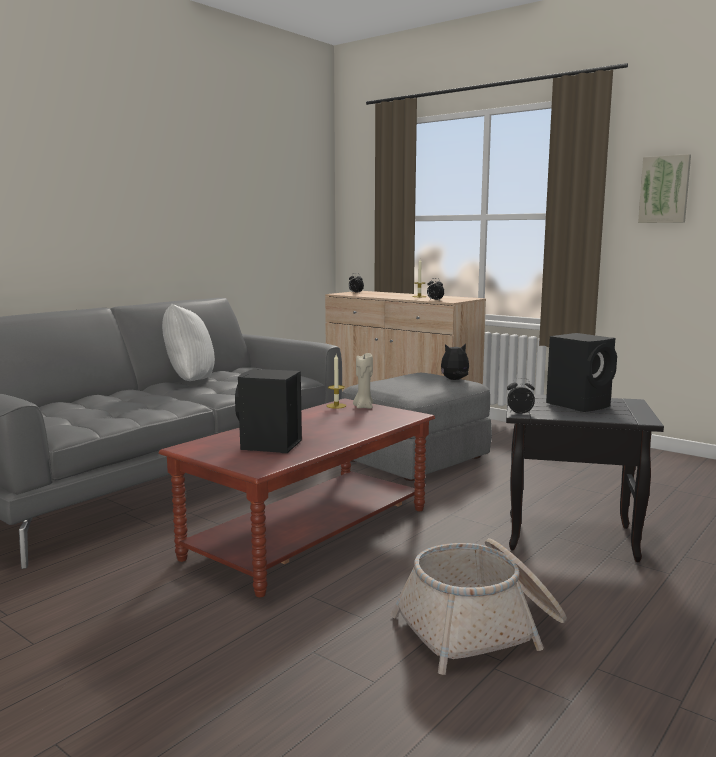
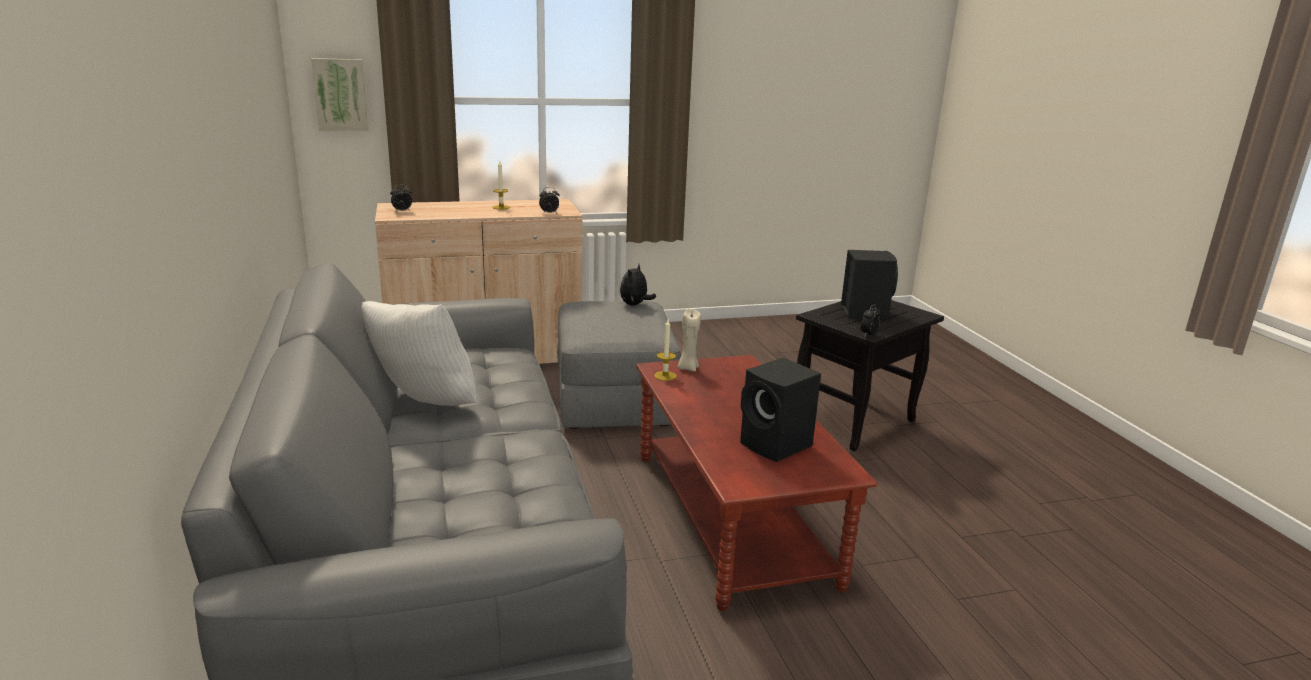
camera: 55 degrees left, 10 degrees up
(482, 629) = (967, 517): basket -> none
(664, 189) = (734, 79): picture -> picture (340, 95)

